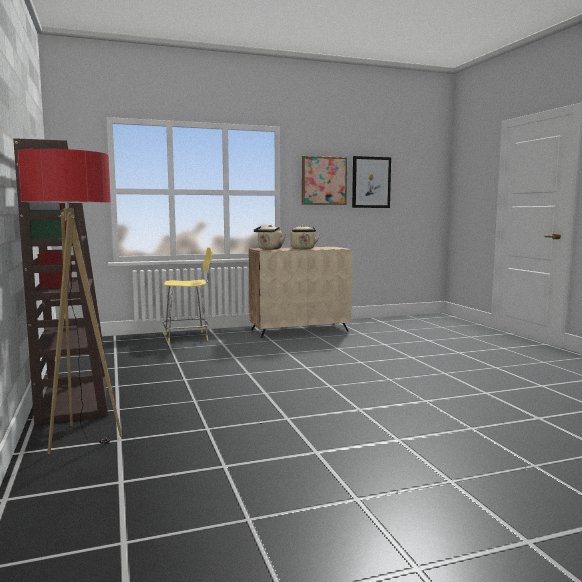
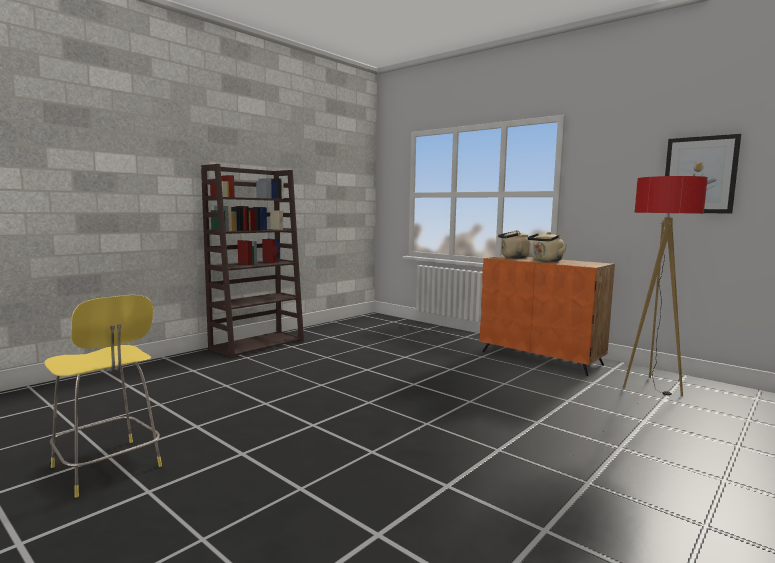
camera: 60 degrees right, 0 degrees up
(81, 438) = (191, 362): floor lamp -> floor lamp (651, 386)
(188, 337) = (437, 334): yellow stool -> yellow stool (108, 468)
(300, 330) = (541, 358): beige cabinet -> orange cabinet
(323, 181) = (619, 176): picture -> none

